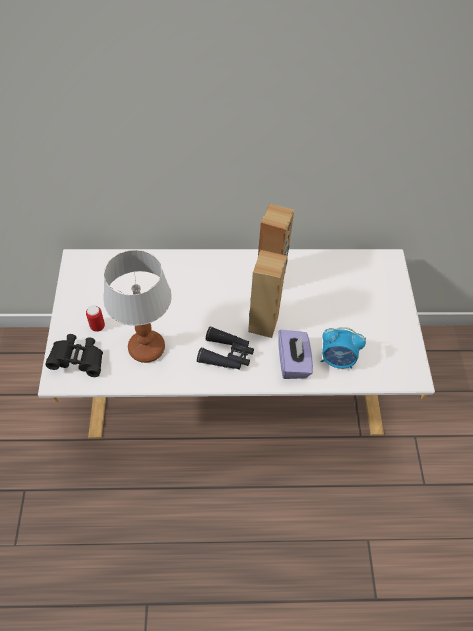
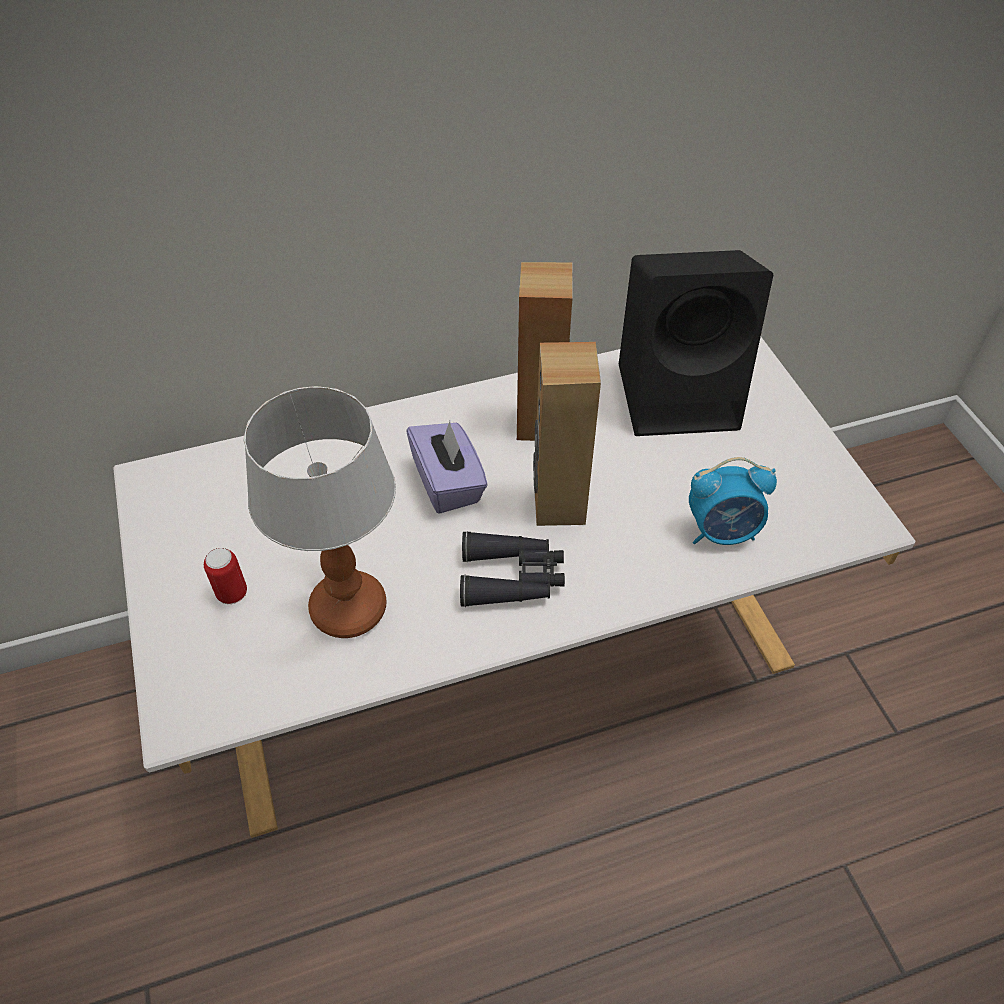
camera: 15 degrees left, 5 degrees down
(79, 360) = (213, 670): black binoculars -> none
(293, 362) = (643, 558): purple tissue box -> purple tissue box (448, 483)
(348, 282) = (681, 395): none -> black speaker

